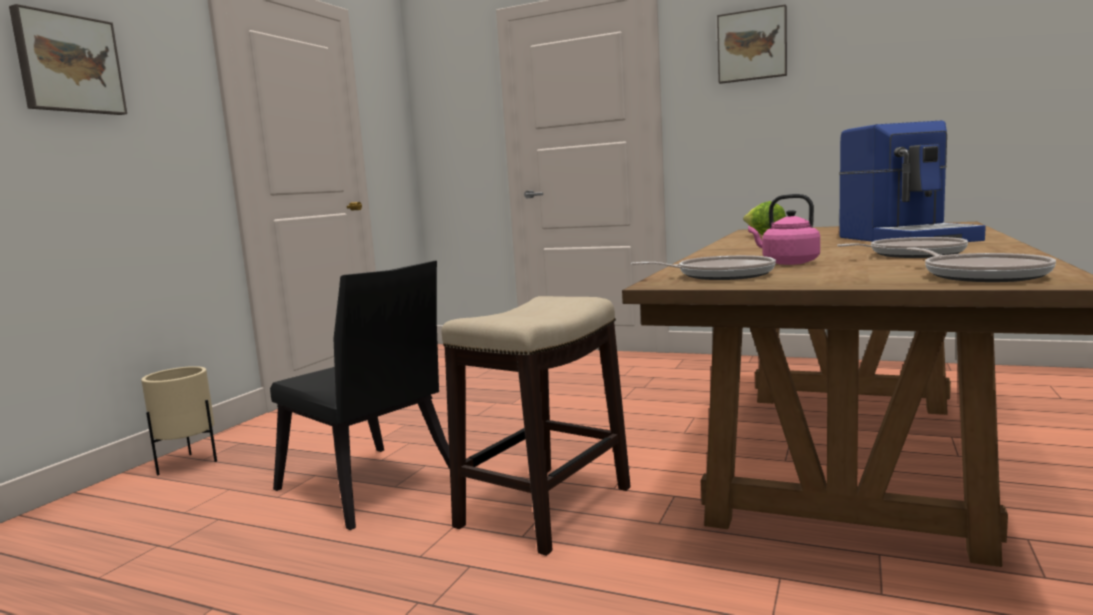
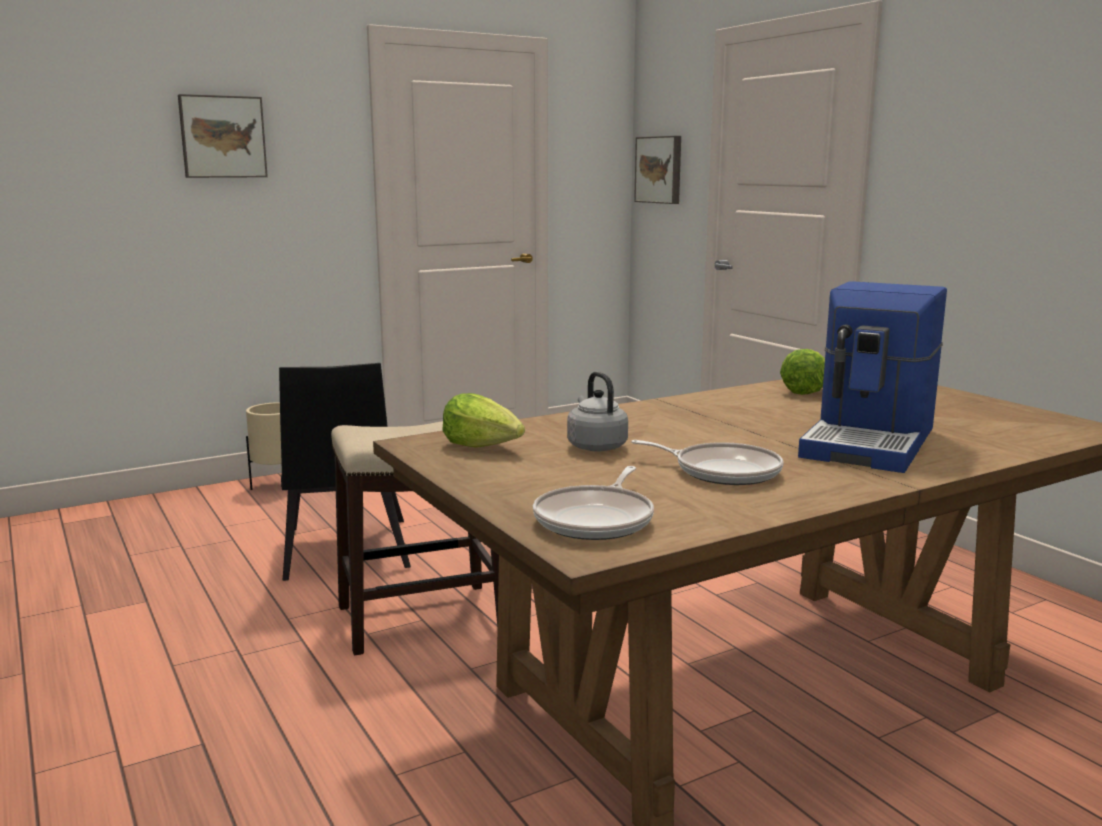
camera: 35 degrees right, 5 degrees up
(720, 275) = (483, 446): frying pan -> lettuce
(752, 45) = (980, 102): picture -> picture (660, 169)
(787, 263) = (595, 446): pink kettle -> grey kettle

